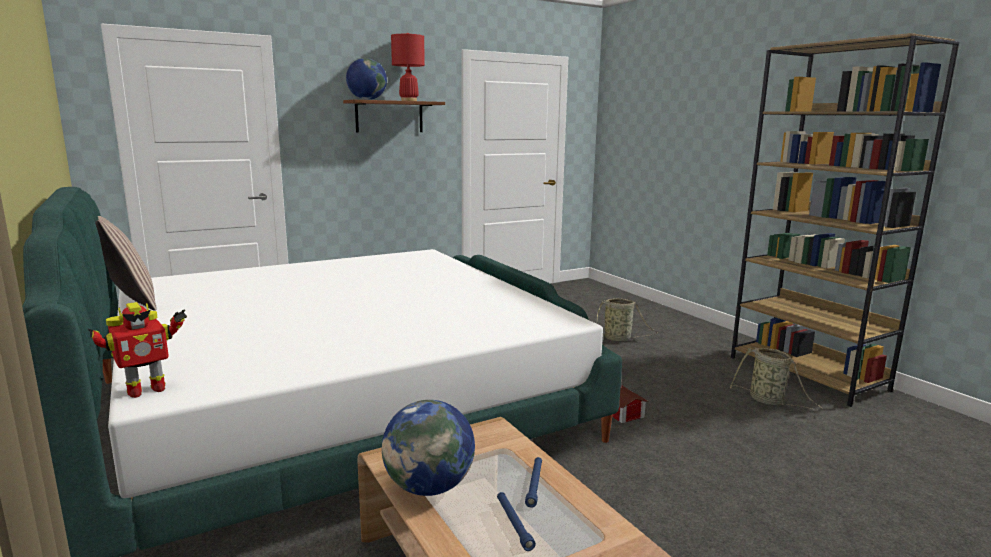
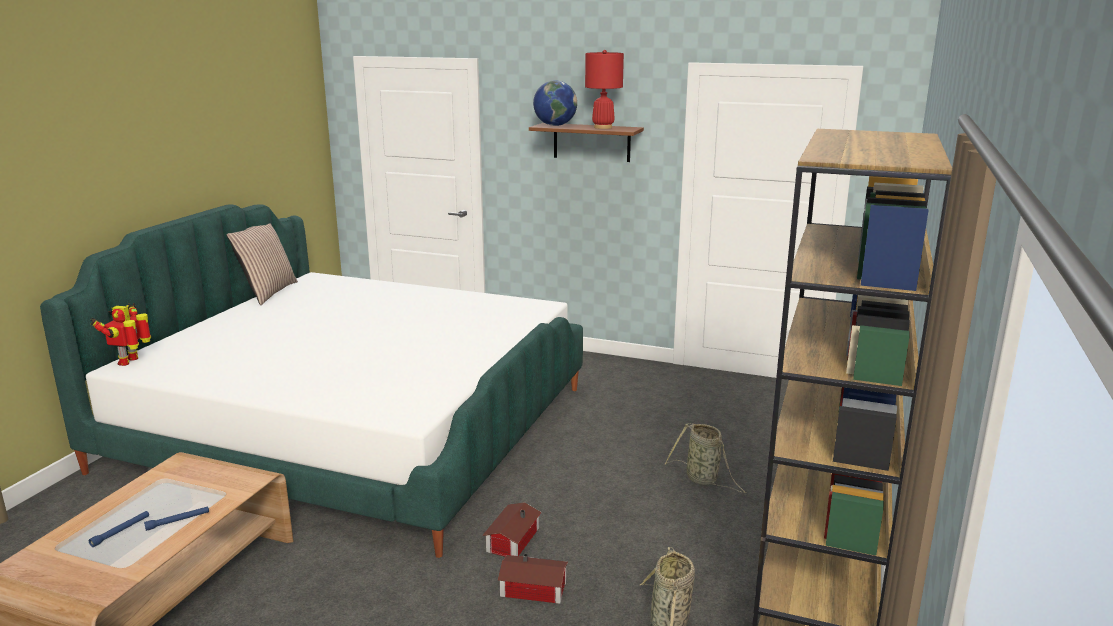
camera: 50 degrees right, 5 degrees up
(145, 390) = (130, 361): toy robot -> toy robot turned 90 degrees clockwise
(429, 487) = (148, 489): globe -> none
(690, 423) = (535, 590): none -> toy house

